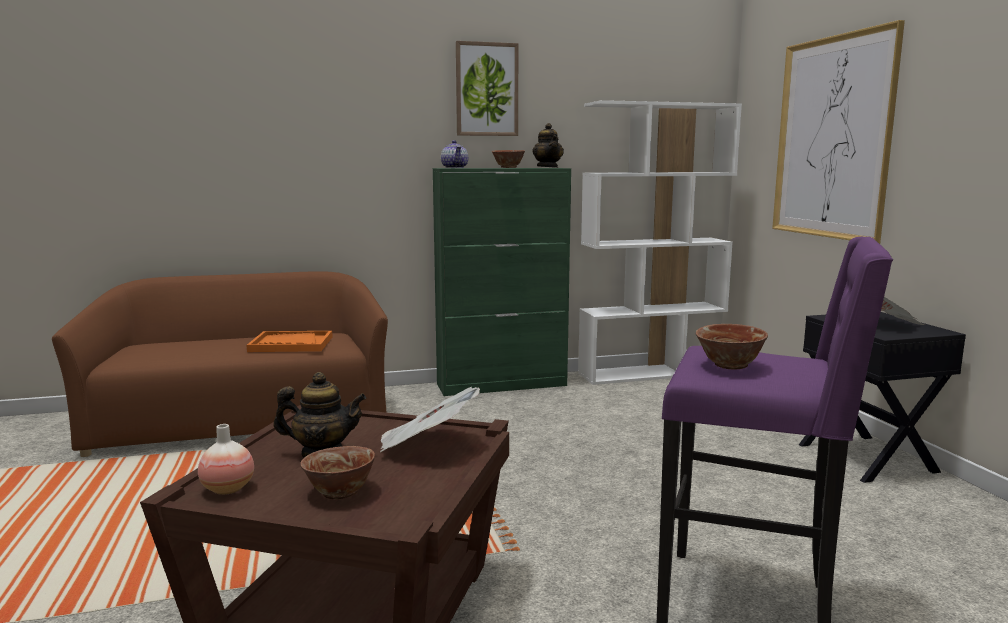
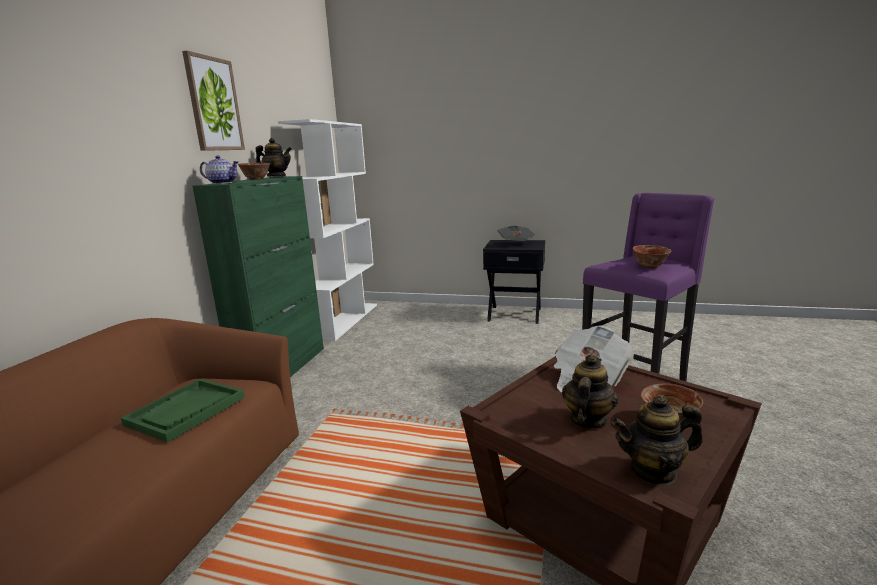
camera: 60 degrees left, 5 degrees up
(228, 489) = (653, 471): vase -> teapot
(291, 344) = (186, 411): orange tray -> green tray
(832, 138) = (436, 146): picture -> none

